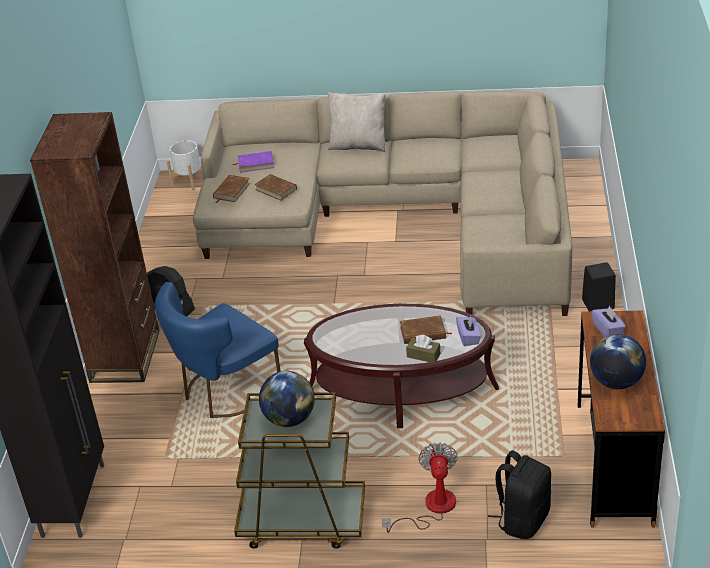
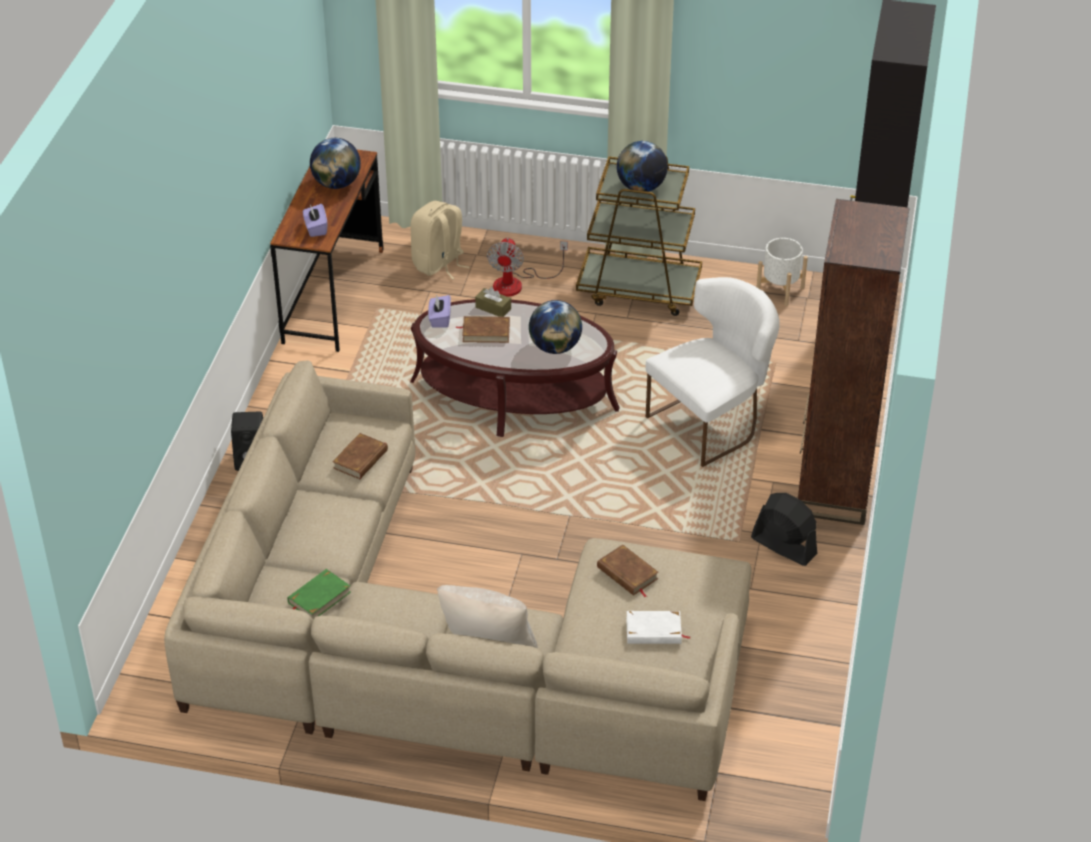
camera: 175 degrees left, 5 degrees up
(189, 181) = (771, 795): white planter -> white planter (780, 290)
(224, 392) = (712, 423): blue chair -> white chair
(231, 191) = (693, 584): brown book -> brown book (361, 459)
(255, 164) = (654, 631): purple book -> white book
(357, 328) = (555, 347): none -> globe
(475, 151) = (319, 597): none -> green book
(522, 519) = (439, 264): black backpack -> beige backpack

